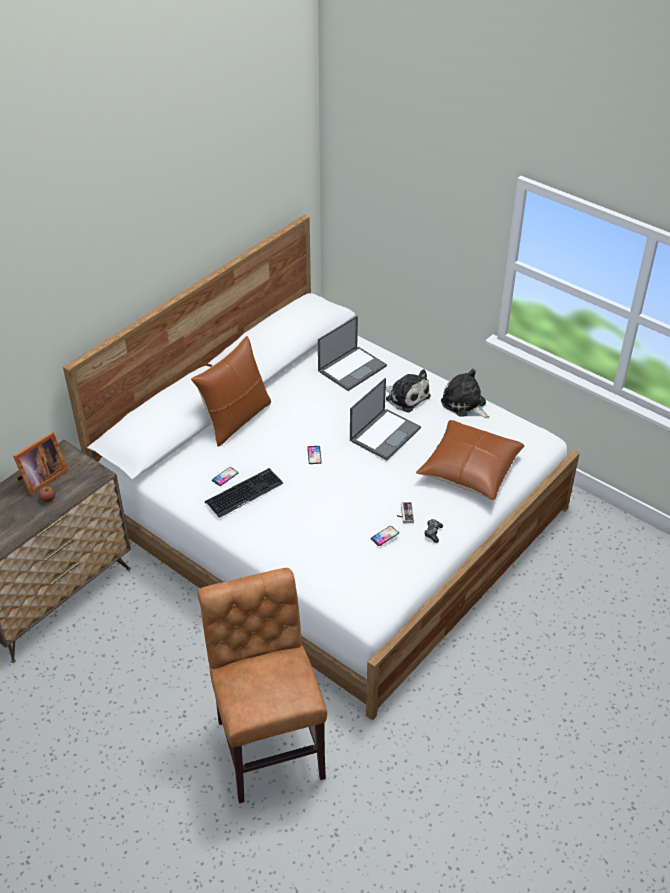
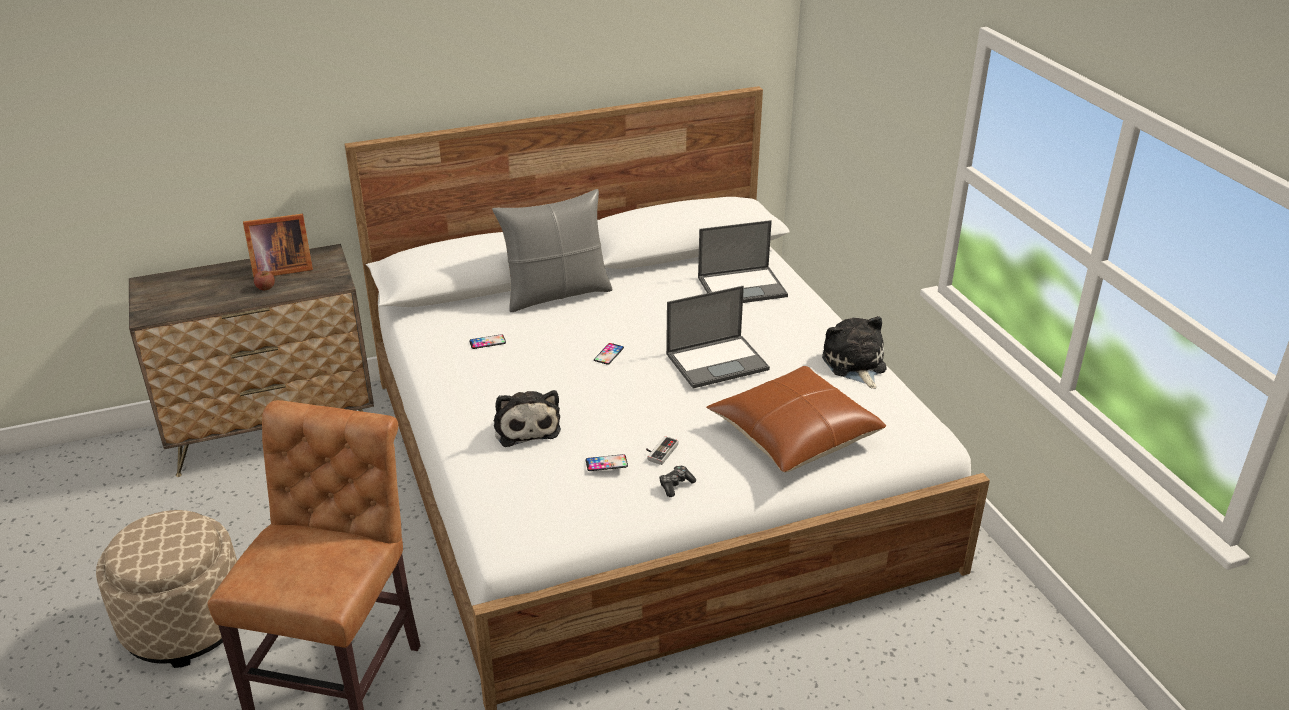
camera: 30 degrees right, 10 degrees down
(129, 760) = (185, 623): none -> beige ottoman
(236, 419) = (556, 294): brown pillow -> grey pillow
(244, 493) = (490, 364): keyboard -> none
(406, 397) = (782, 333): plush toy -> plush toy (526, 426)

